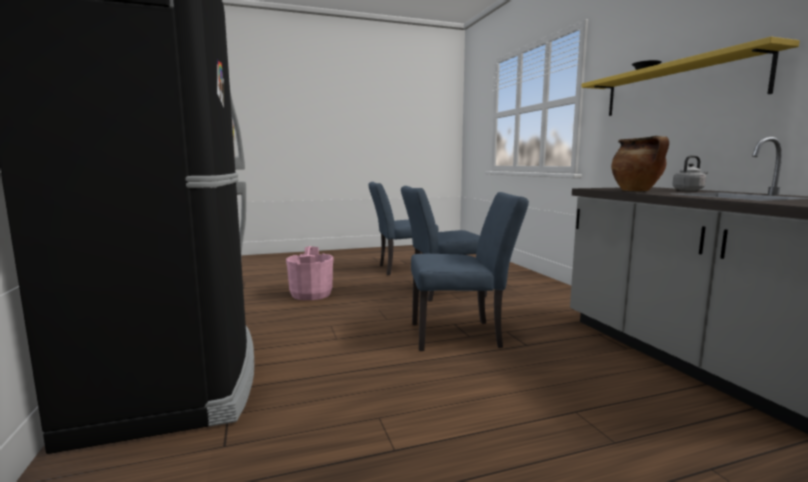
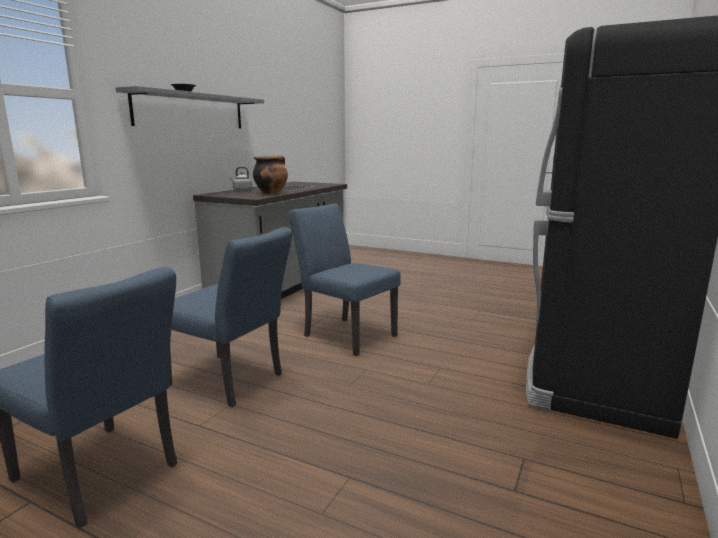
camera: 135 degrees left, 5 degrees up
(311, 294) = (380, 463): pink bucket -> none
(677, 87) = (191, 111): yellow shelf -> grey shelf

